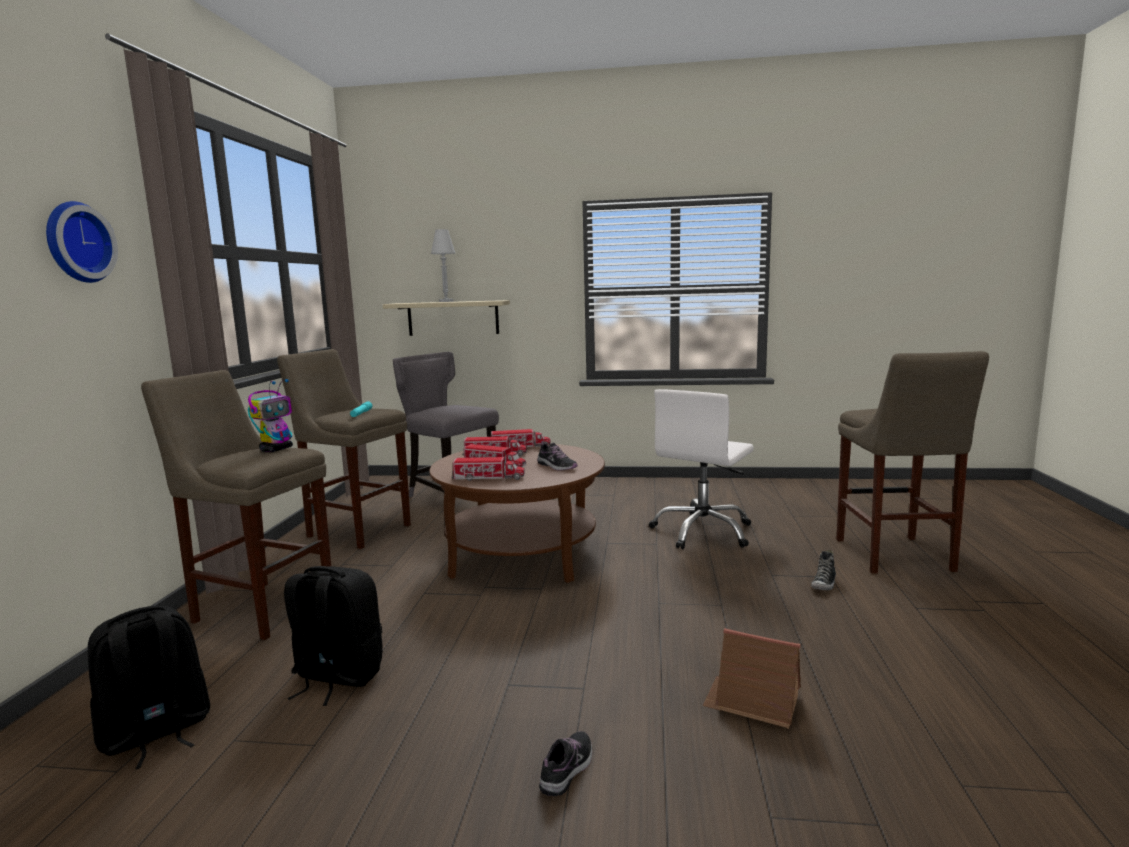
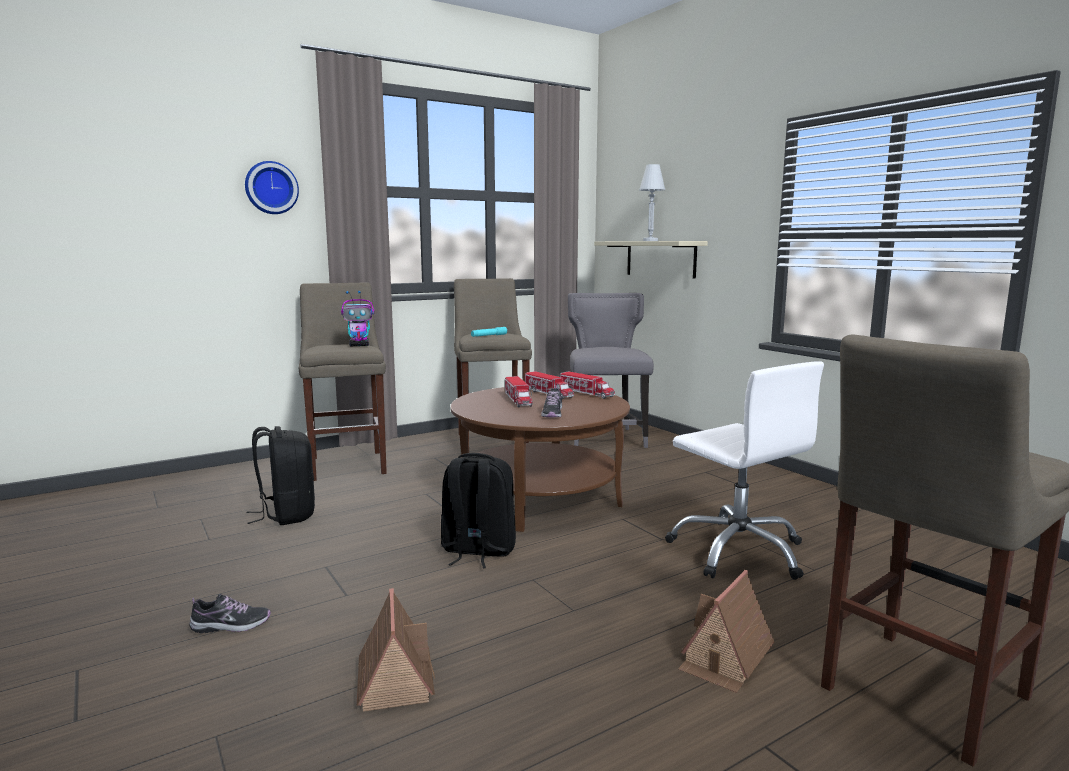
camera: 50 degrees right, 0 degrees up
(155, 733) = (194, 500): black backpack -> black backpack (477, 551)
(488, 478) = (482, 406): toy truck -> none
(703, 531) = (738, 551): white office chair -> white office chair turned 120 degrees counterclockwise
(824, 584) = (725, 658): shoe -> toy house

